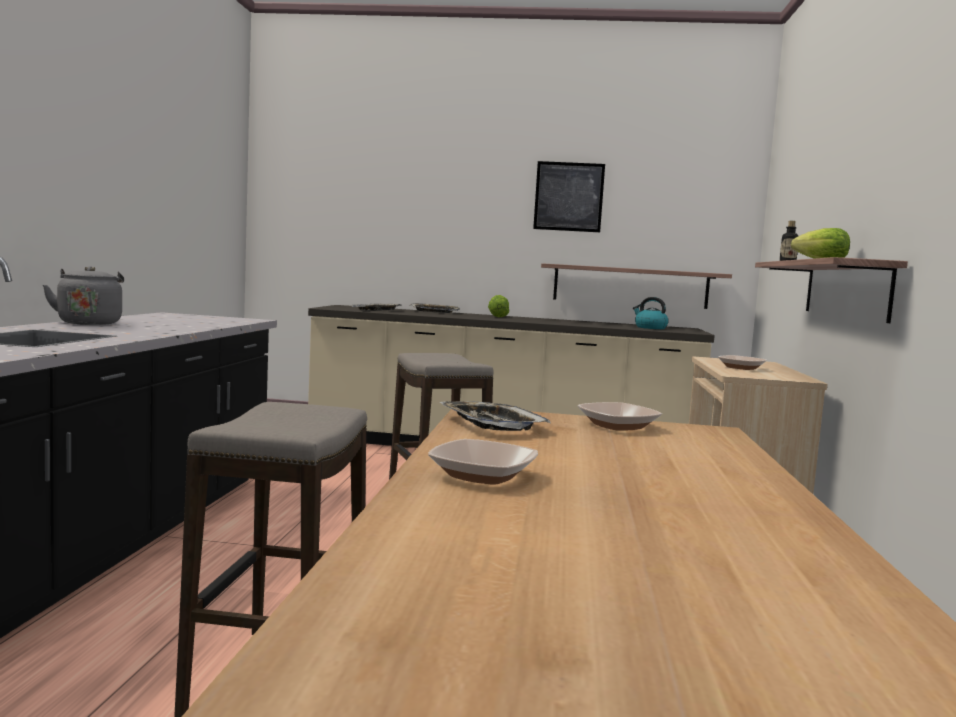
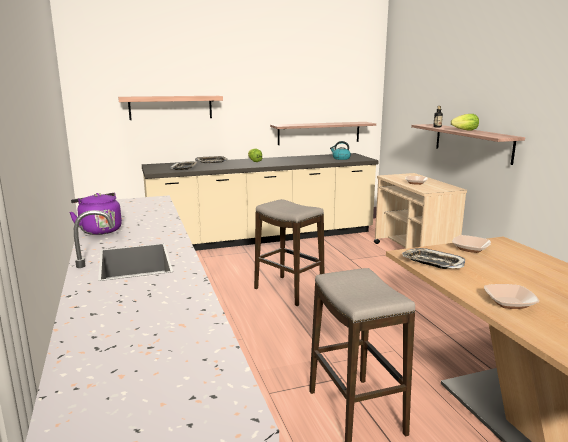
camera: 25 degrees left, 10 degrees up
(89, 323) = (99, 230): grey kettle -> purple kettle
(388, 225) = (171, 107): none -> shelf
(568, 196) = (282, 82): picture -> none

